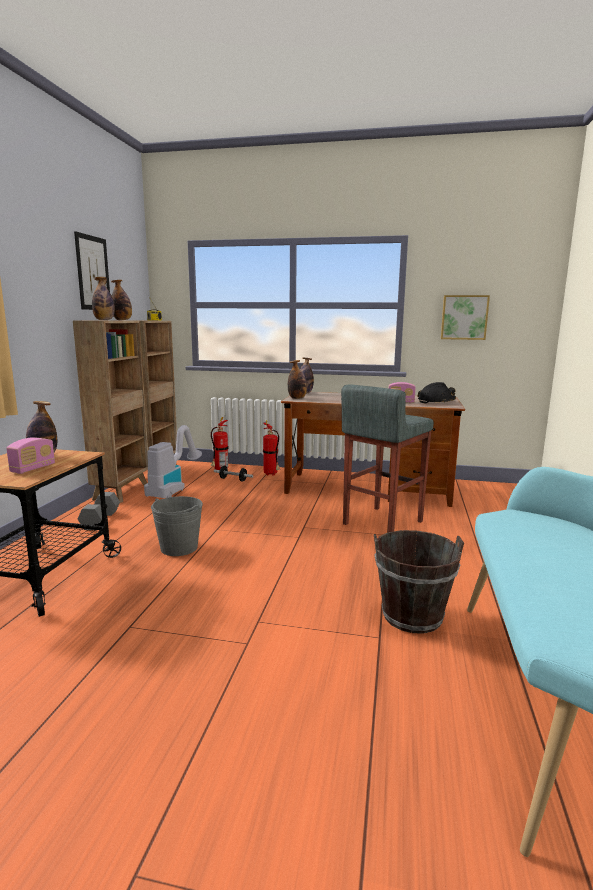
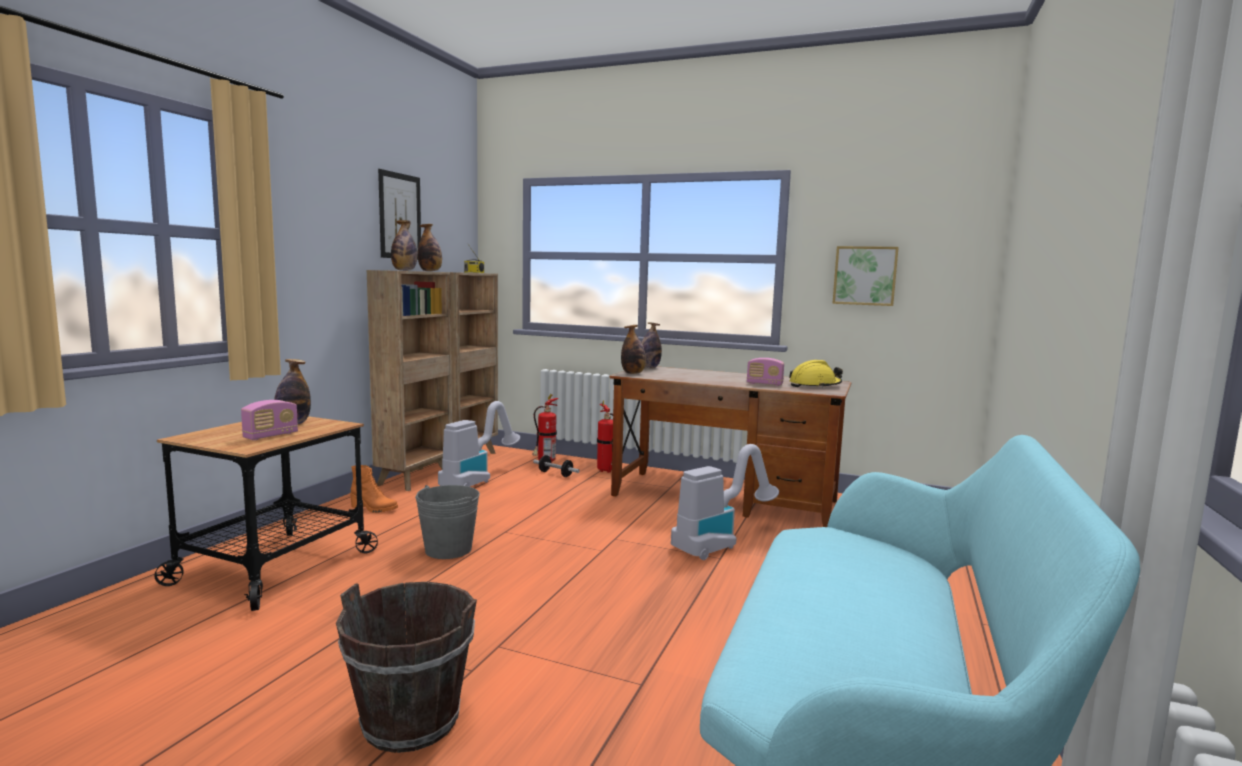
camera: 10 degrees right, 5 degrees down
(100, 520) = (373, 509): grey dumbbell -> orange boot
(381, 523) = (720, 542): grey stool -> vacuum cleaner
(412, 616) = (699, 663): brown bucket -> brown bucket (410, 722)
(436, 401) = (814, 385): black hard hat -> yellow hard hat

